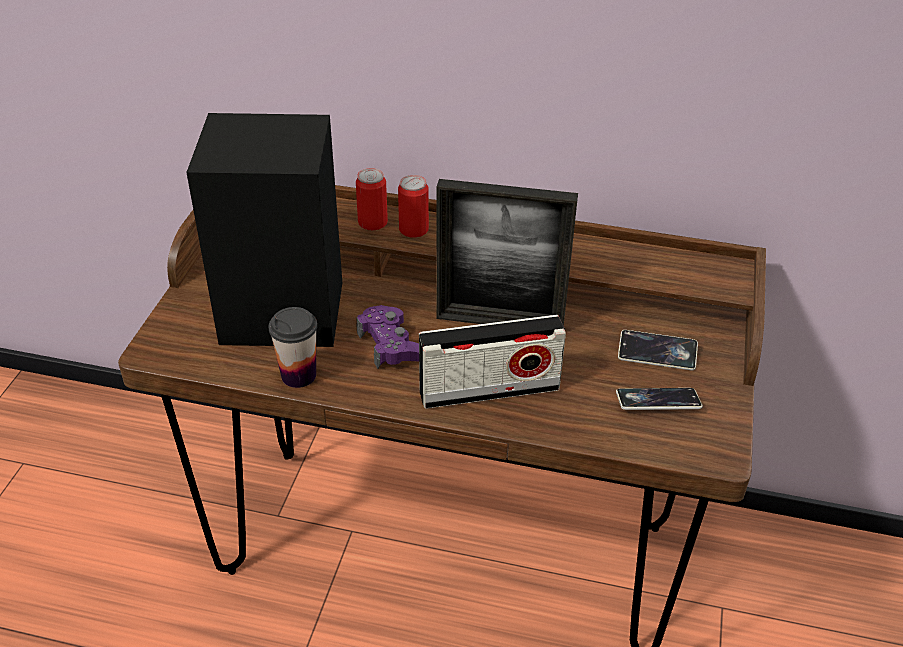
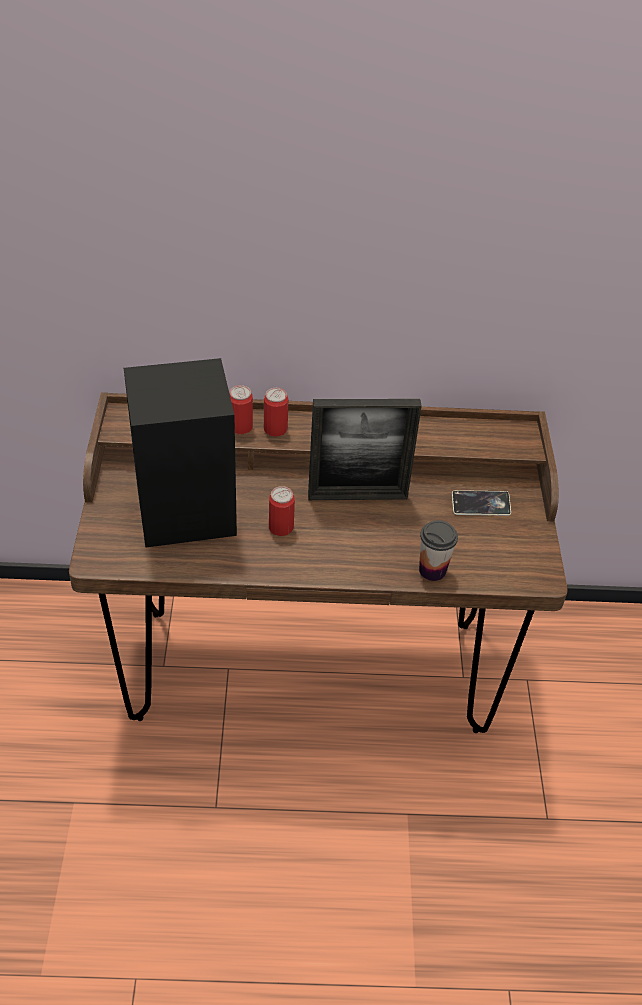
camera: 15 degrees left, 5 degrees up
(298, 375) = (218, 563): cup -> cup (432, 570)
(391, 345) = (281, 527): purple game controller -> can
(489, 390) = (366, 554): radio -> none
(657, 403) = (490, 545): phone -> none

